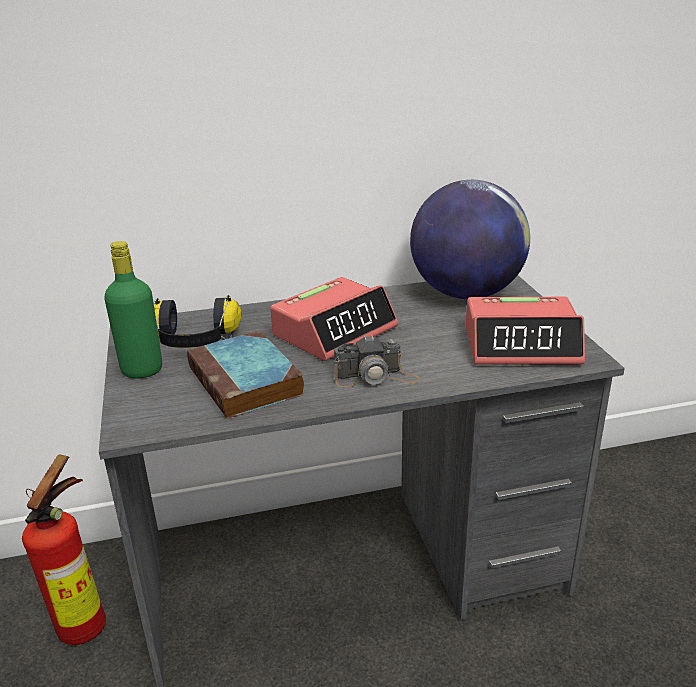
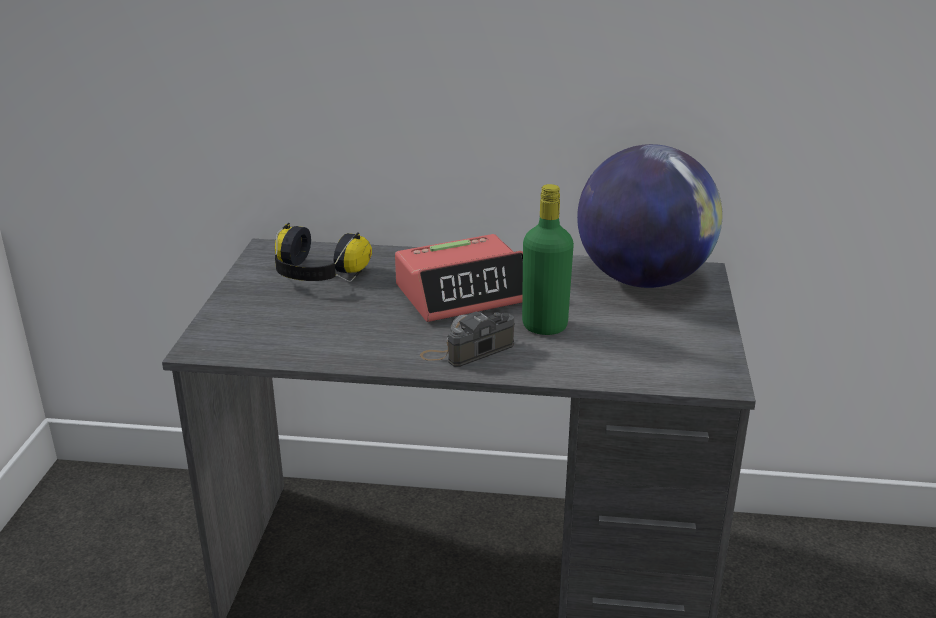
camera: 20 degrees right, 0 degrees up
(88, 622) = (181, 548): fire extinguisher -> none
(142, 370) = (248, 294): green bottle -> green bottle (544, 326)
(247, 382) = (336, 327): book -> none
(376, 377) = (468, 350): camera -> camera turned 135 degrees clockwise
(522, 345) = (656, 350): alarm clock -> none

